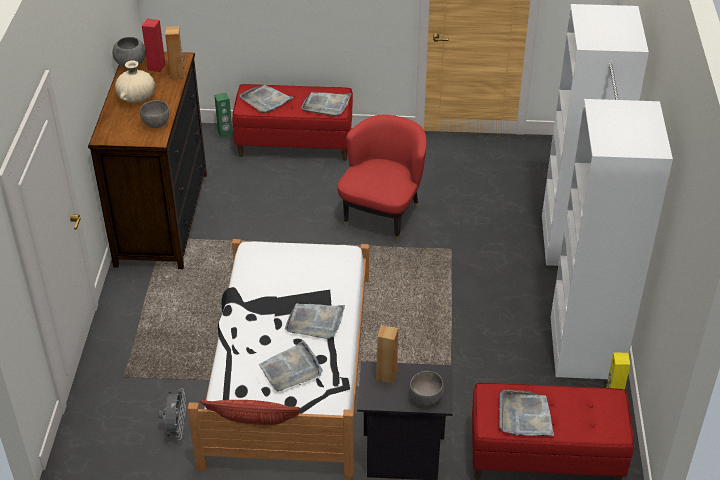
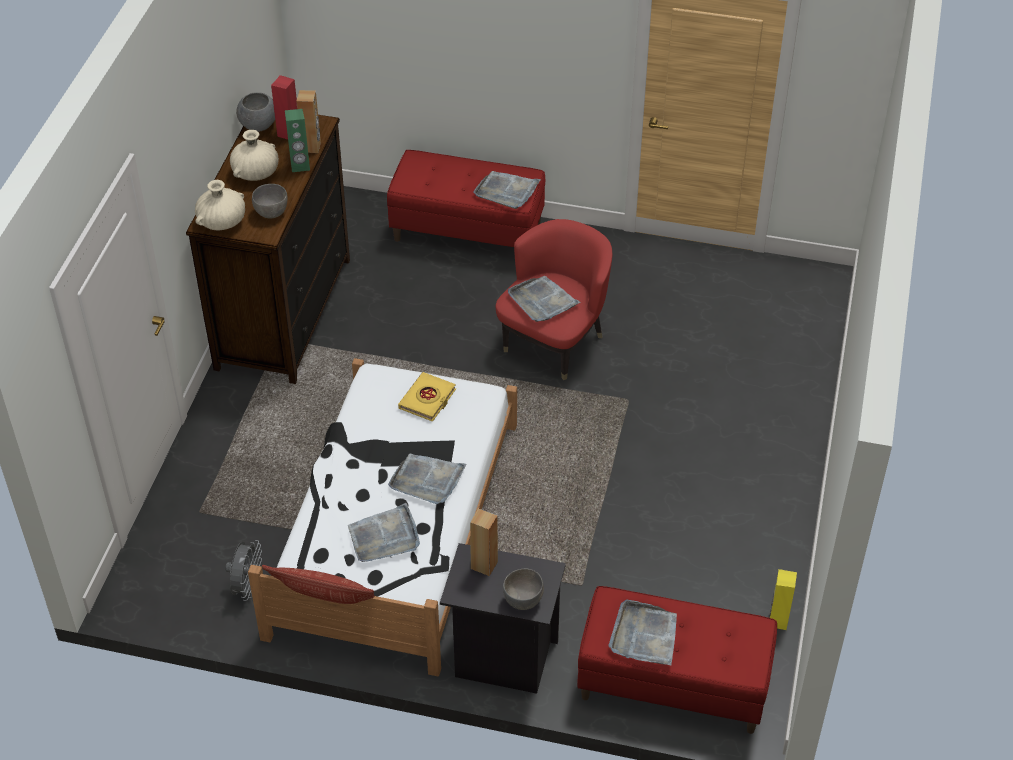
camera: 10 degrees right, 5 degrees up
(117, 135) = (222, 222): none -> beige vase
(225, 133) = (384, 206): green speaker -> green speaker (300, 166)
(265, 100) = (432, 176): grey tray -> grey tray (542, 301)
(300, 262) = (427, 399): none -> yellow book
(579, 292) = (774, 479): white wardrobe -> none

